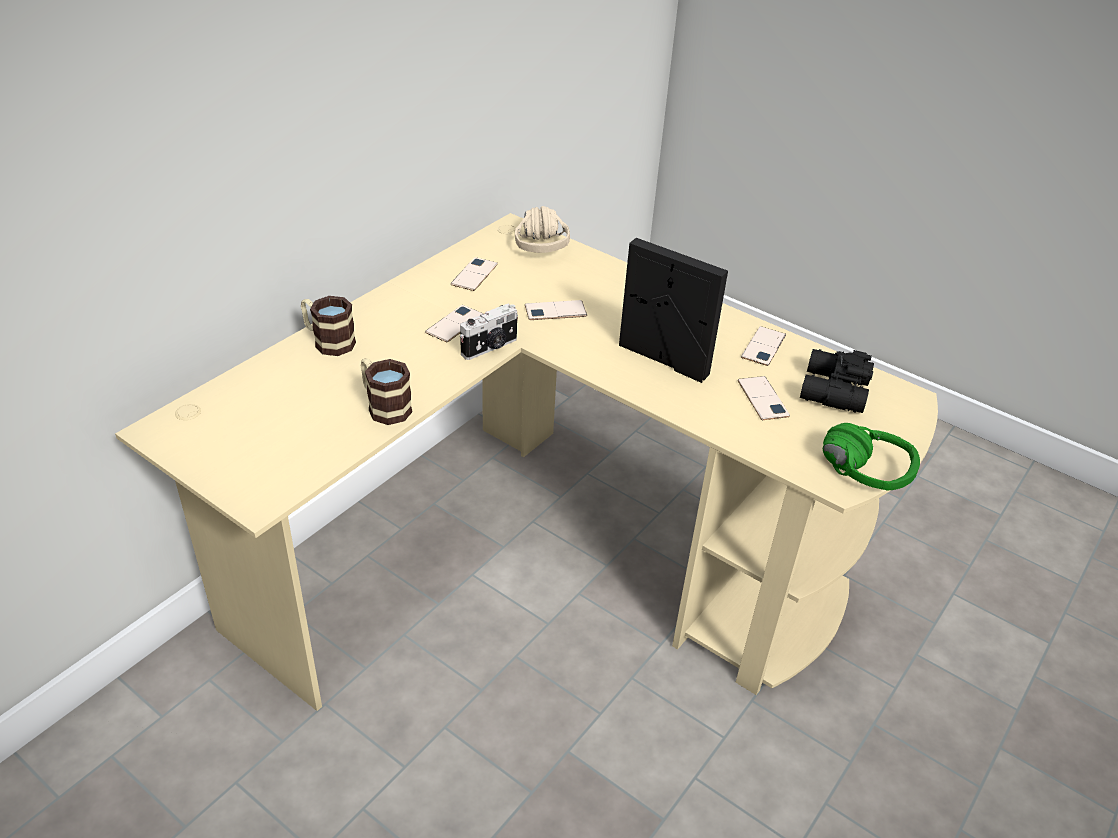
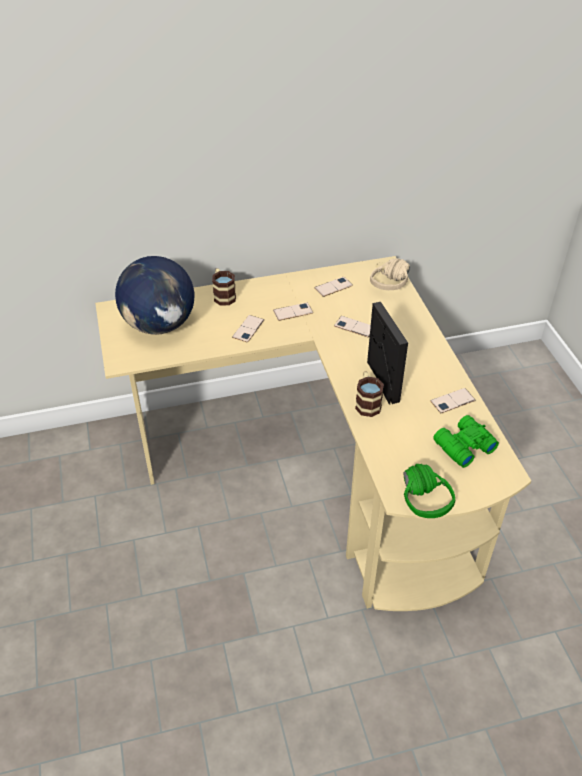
camera: 40 degrees right, 5 degrees up
(270, 420) = (160, 325): none -> globe
(384, 406) = (214, 341): mug -> mug (367, 403)
(490, 347) = (297, 333): camera -> none
(763, 398) = (414, 430): phone -> phone (248, 329)
(831, 391) = (462, 446): black binoculars -> green binoculars

